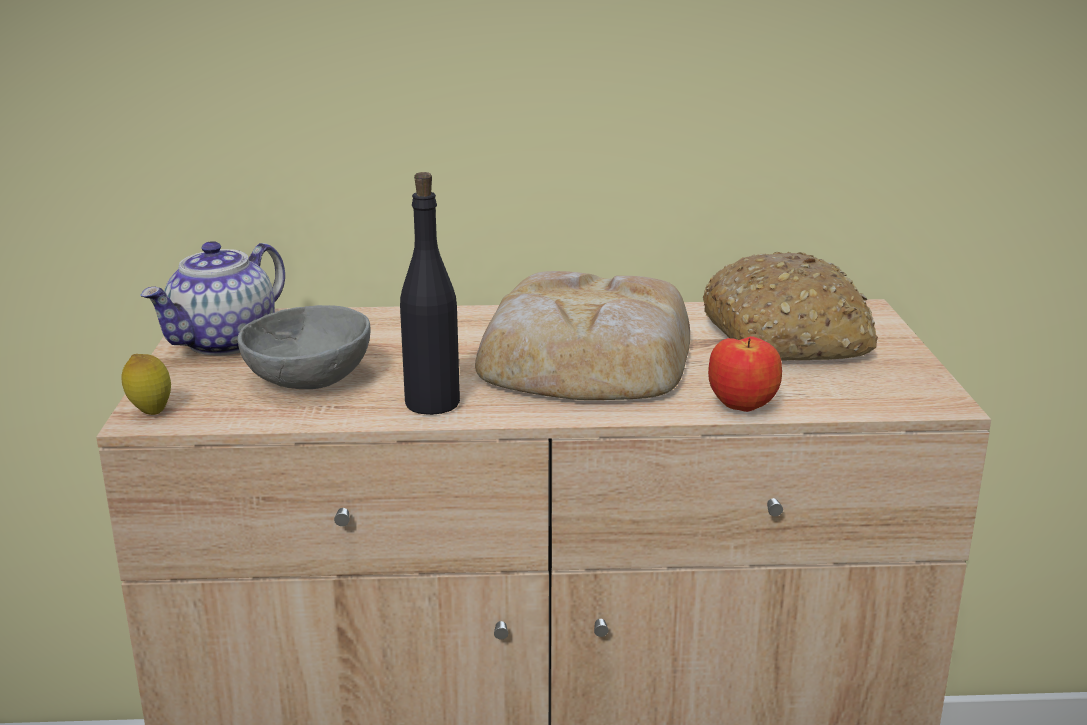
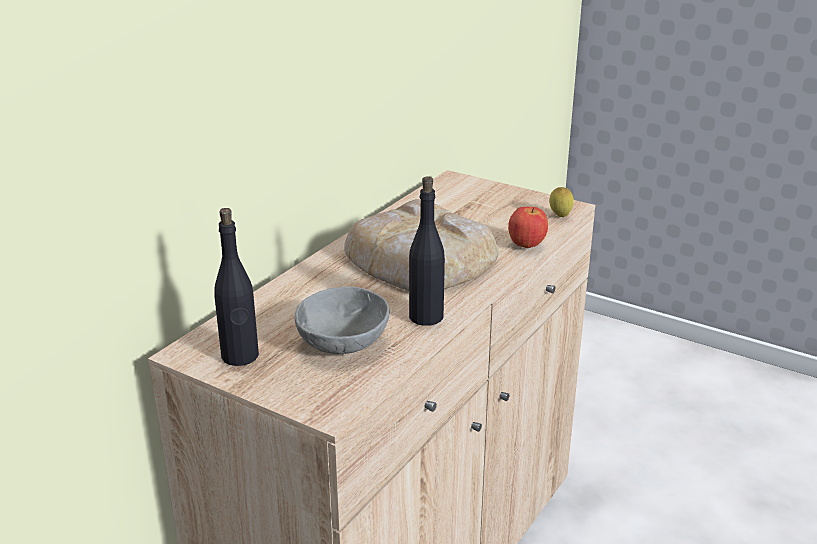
camera: 55 degrees left, 5 degrees up
(151, 412) = (323, 408): lemon -> lemon (560, 216)
(224, 342) = (240, 356): teapot -> black bottle
(787, 337) = (462, 206): bread -> none

